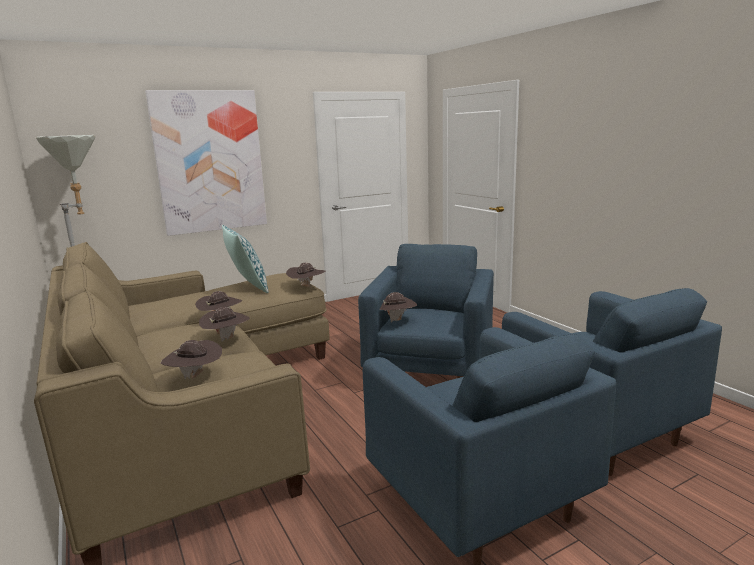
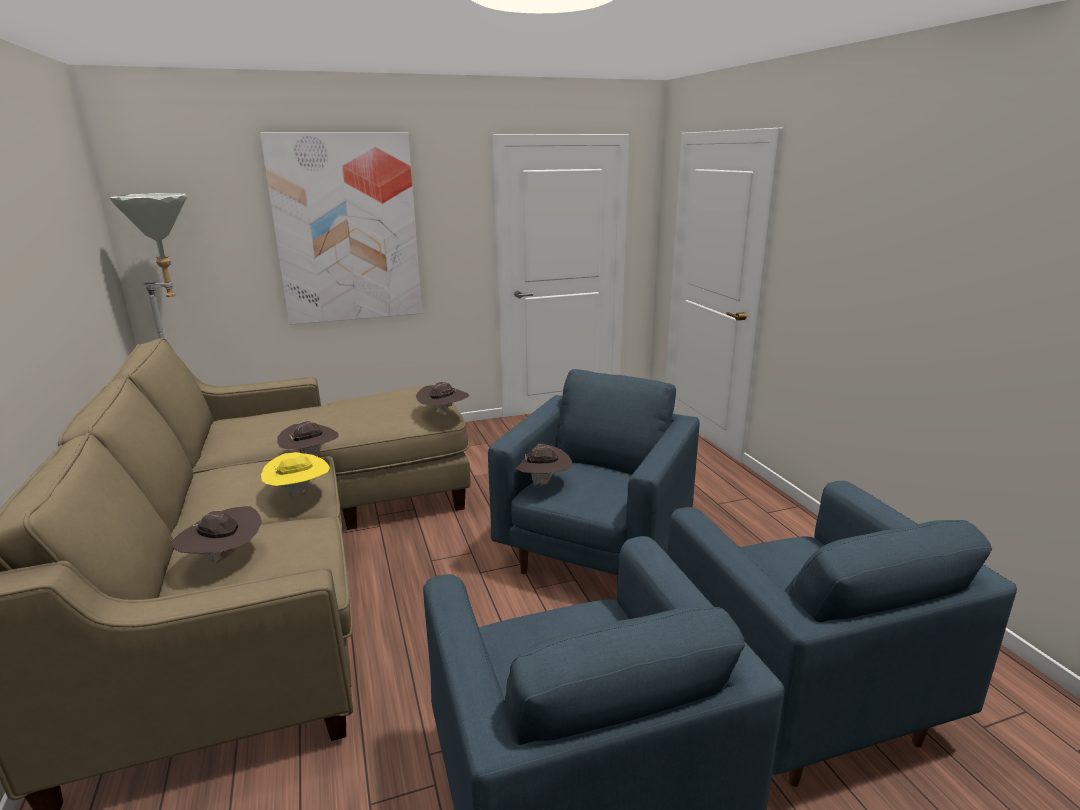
camera: 10 degrees right, 5 degrees up
(226, 338) = (299, 494): brown hat -> yellow hat
(247, 287) = (370, 406): pillow -> none

